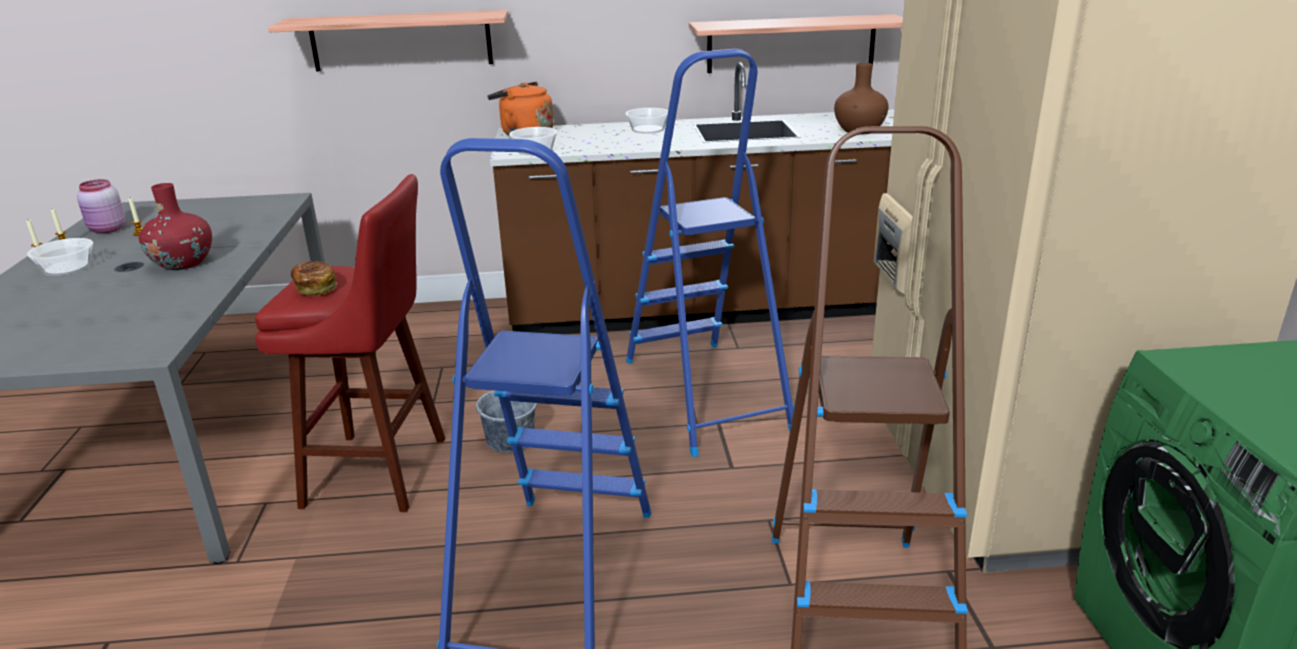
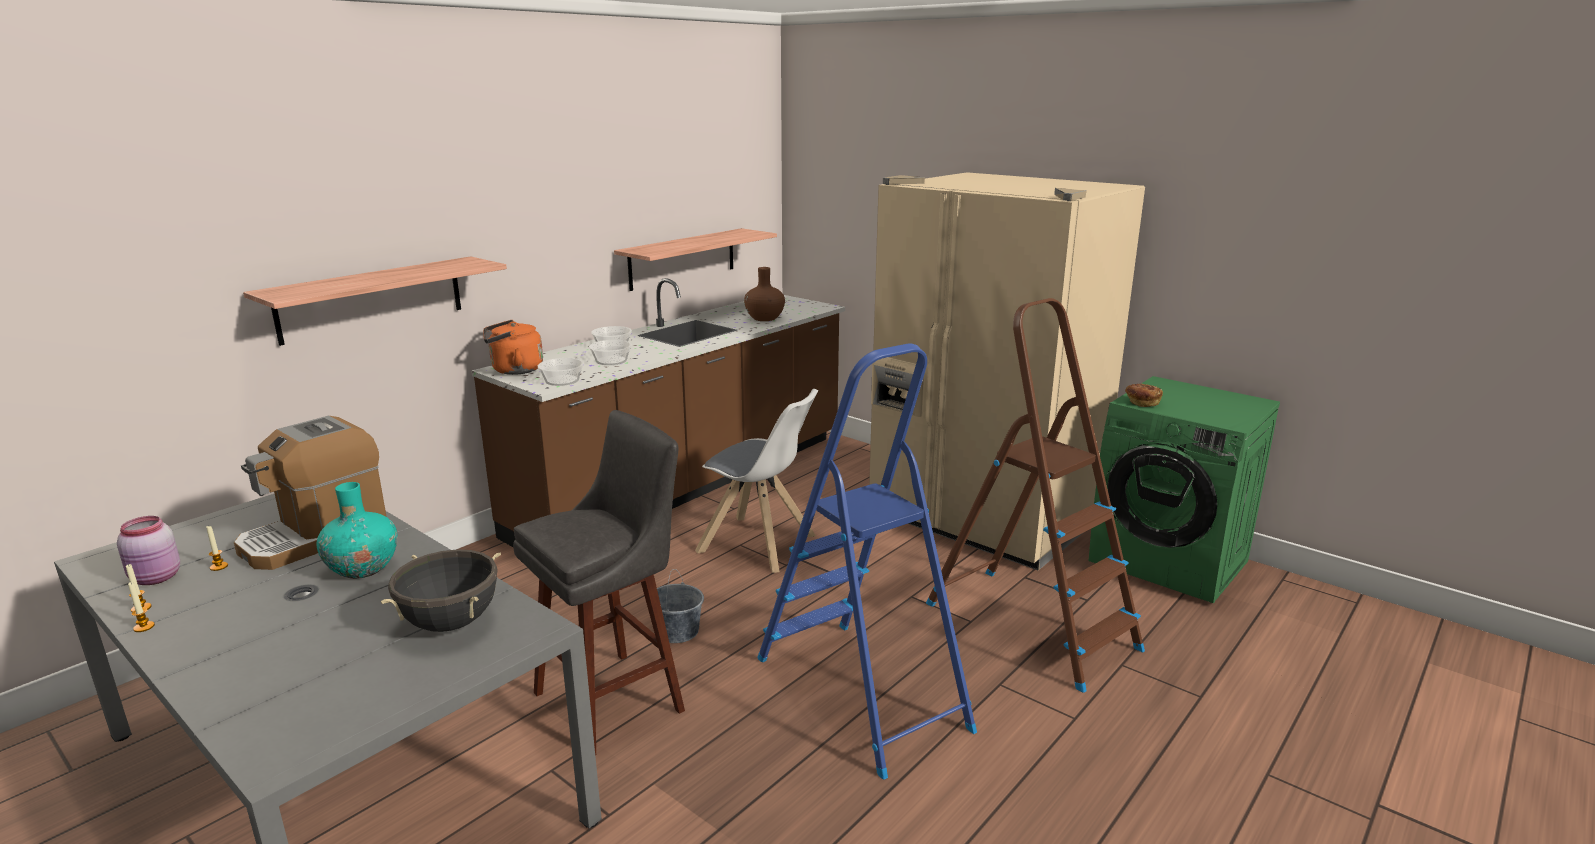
camera: 45 degrees left, 5 degrees down
(68, 268) = (220, 620): bowl -> bowl (611, 360)
(128, 323) = (450, 623): none -> black cooking pot
(183, 263) = (363, 568): red vase -> turquoise vase
(213, 232) = (316, 537): none -> coffee machine
(316, 288) = (584, 532): bread -> bread (1142, 402)
(382, 472) = (614, 700): red stool -> grey stool
(704, 393) = (759, 545): blue step ladder -> chair

